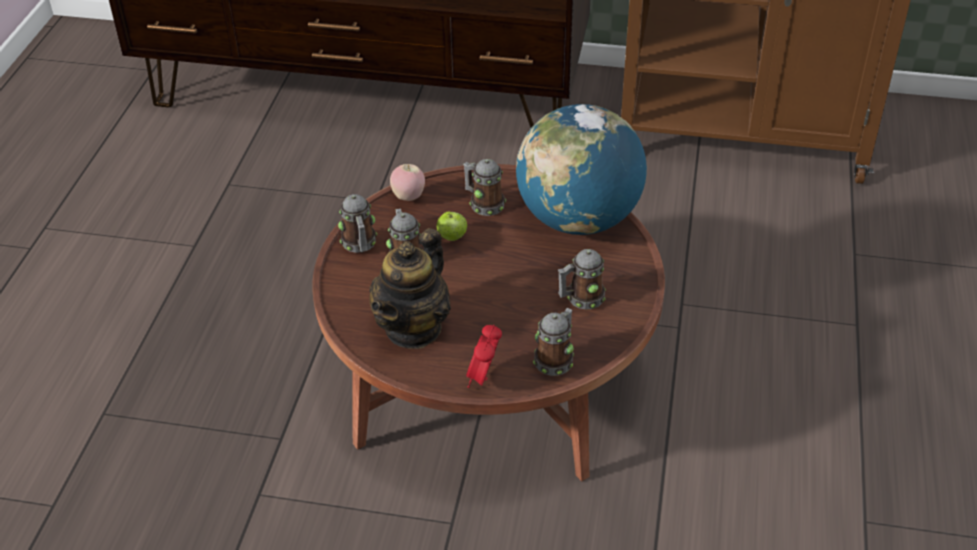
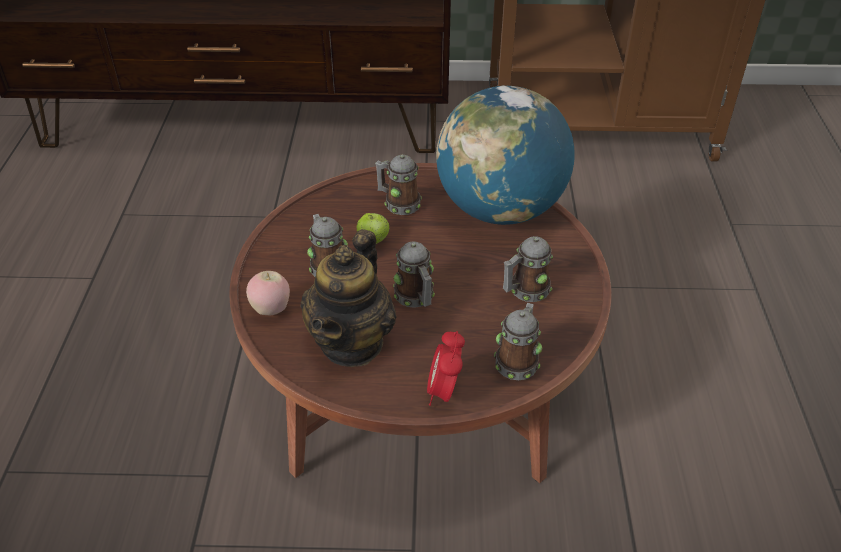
camera: 10 degrees left, 0 degrees up
(360, 245) = (276, 257): mug -> mug (416, 298)
(408, 197) = (319, 203): apple -> apple (271, 309)

